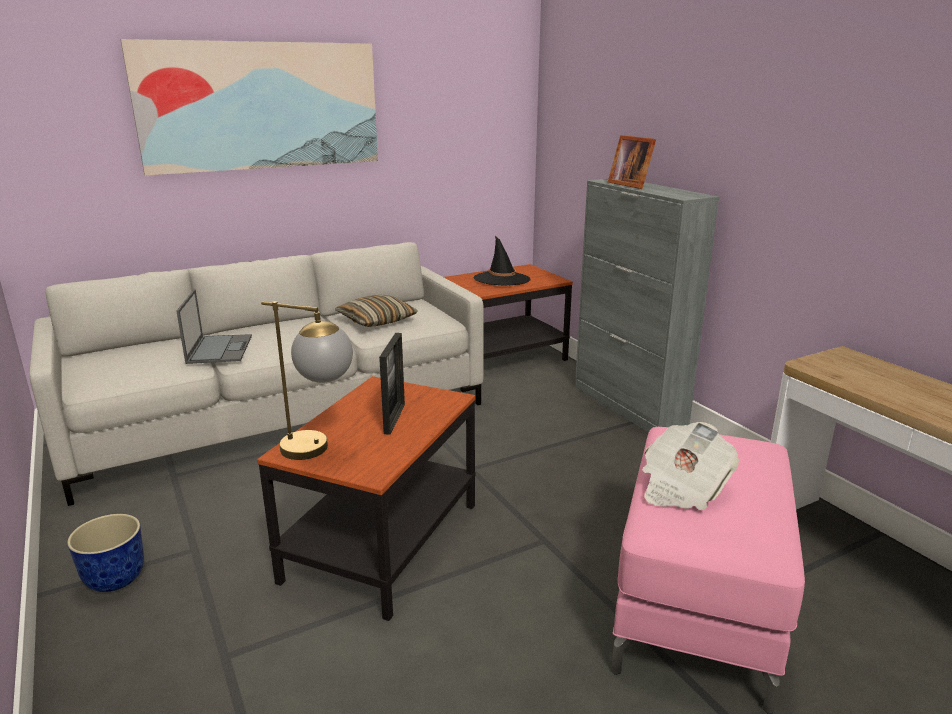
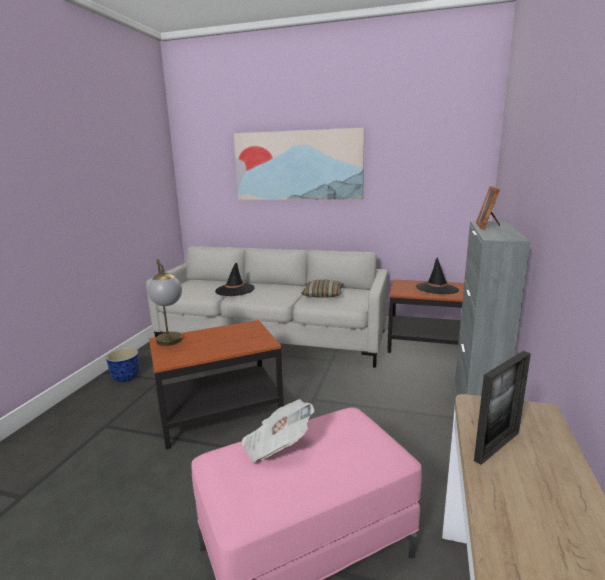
camera: 45 degrees right, 5 degrees down
(219, 349) = (235, 290): laptop -> black hat
(394, 419) = (223, 342): picture frame -> picture frame (497, 446)

